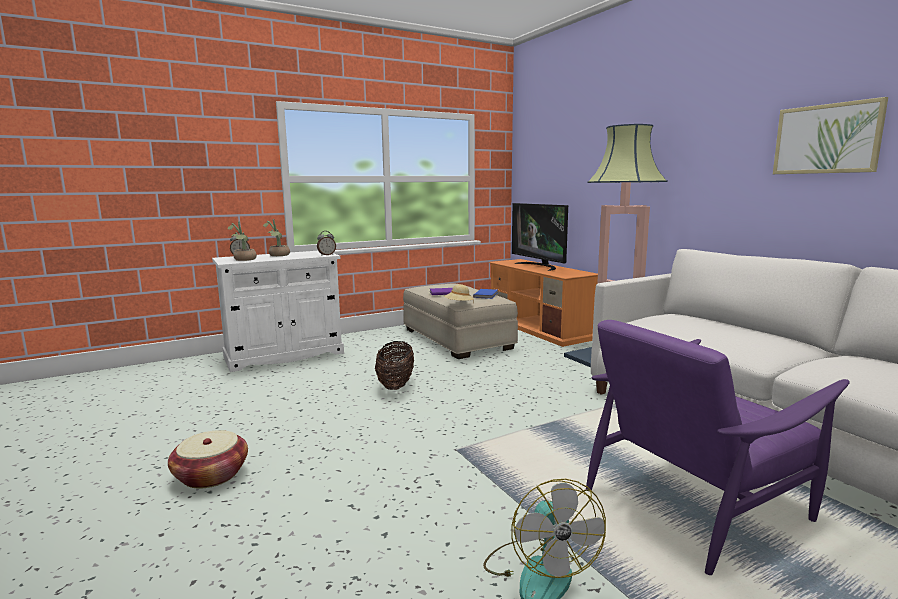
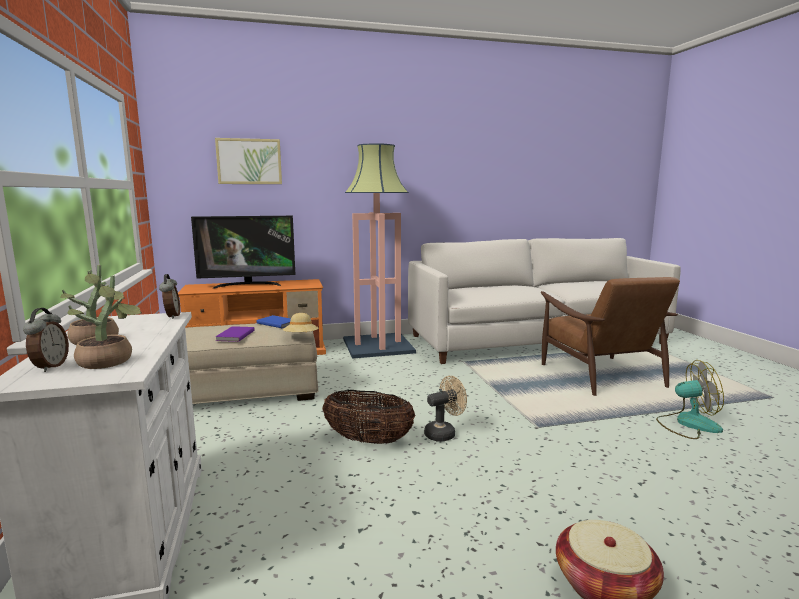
camera: 75 degrees left, 0 degrees up
(420, 408) = (444, 433): none -> beige fan
(697, 501) = (599, 374): purple armchair -> brown armchair
(826, 139) = (486, 169): picture -> picture (249, 161)

